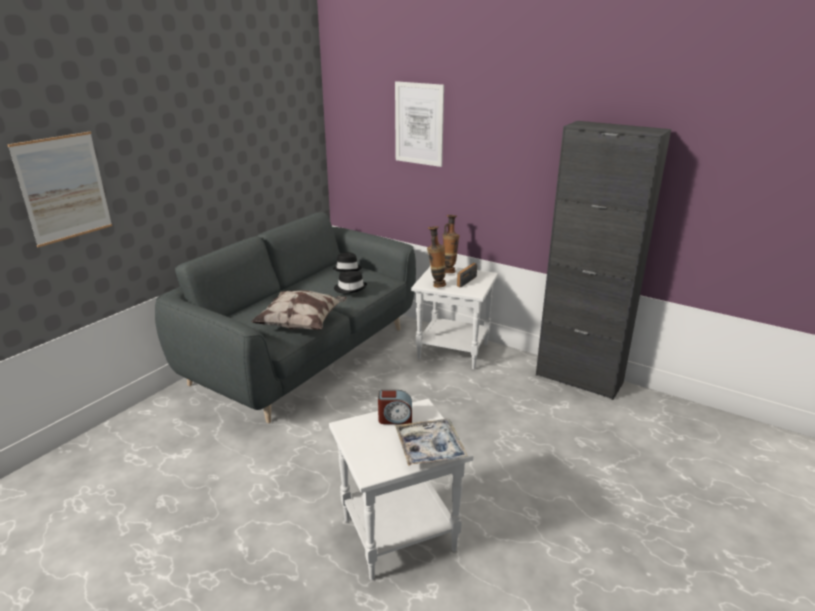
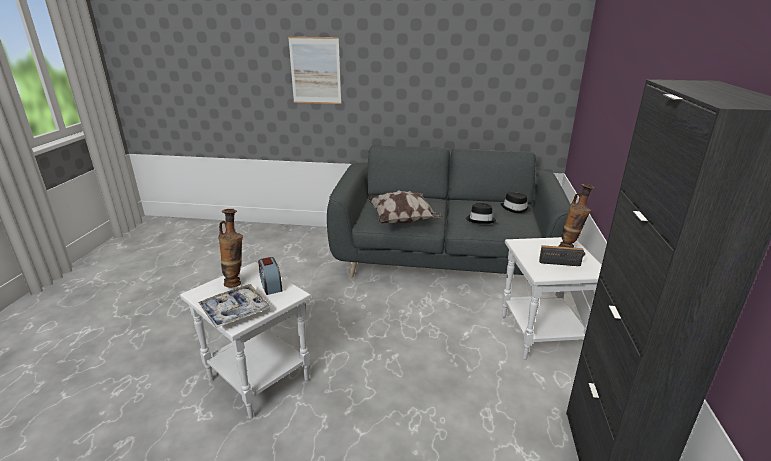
camera: 65 degrees right, 0 degrees up
(419, 124) = (618, 74): picture -> none
(436, 285) = (527, 249): vase -> vase (236, 282)

